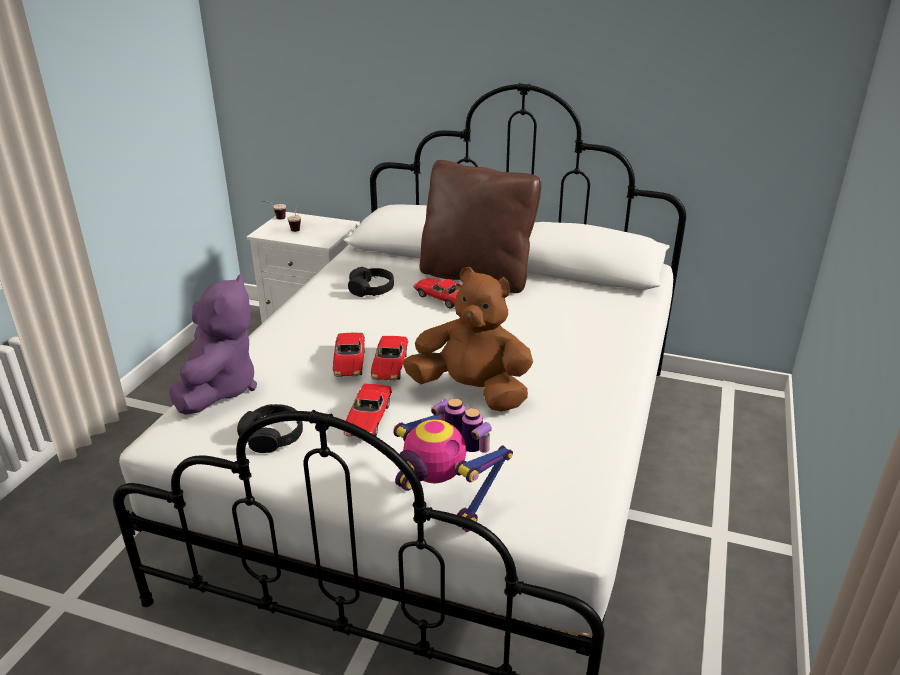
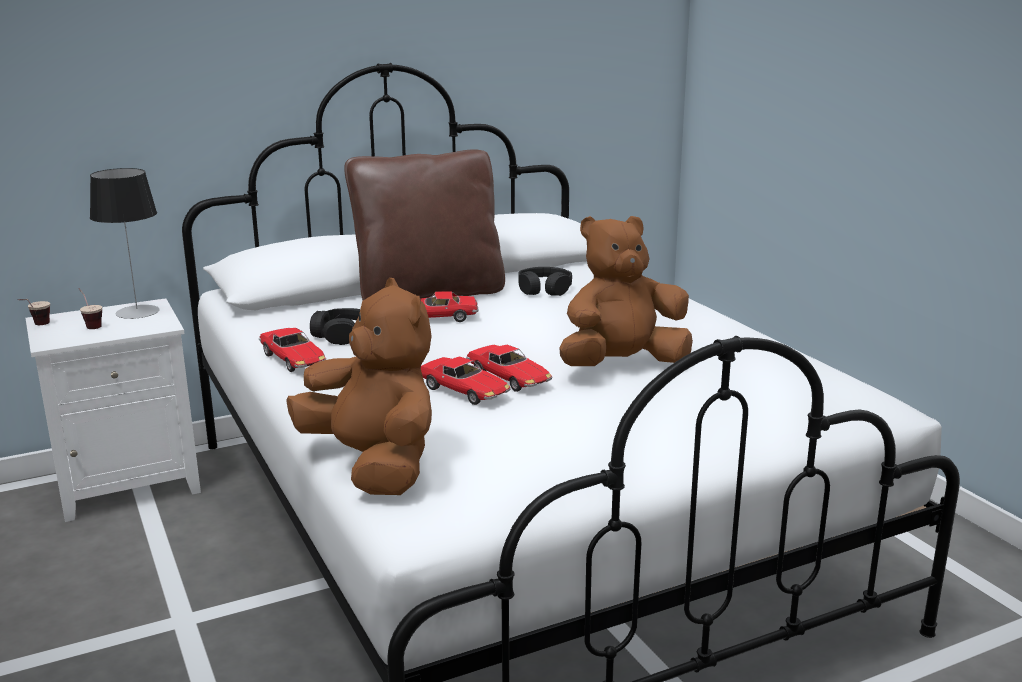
camera: 45 degrees left, 10 degrees down
(219, 388) = (374, 465): purple plush toy -> brown plush toy
(272, 436) = (528, 469): black headphones -> black headphones (544, 289)
(330, 226) = (137, 312): none -> table lamp
(368, 419) = (584, 418): toy car -> toy car (294, 360)
(445, 499) = (769, 433): toy robot -> none

